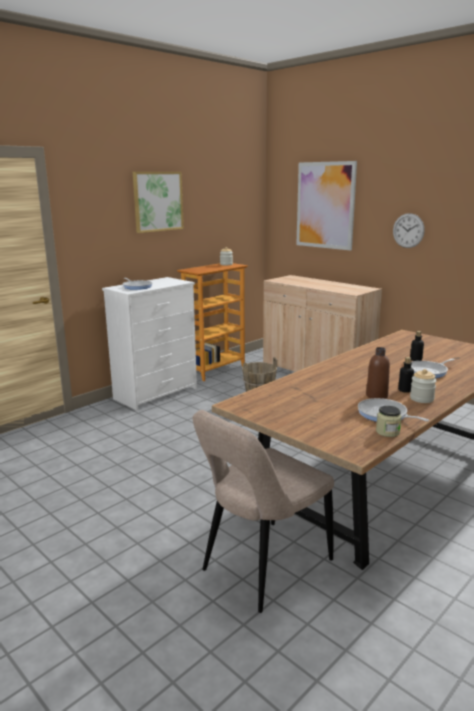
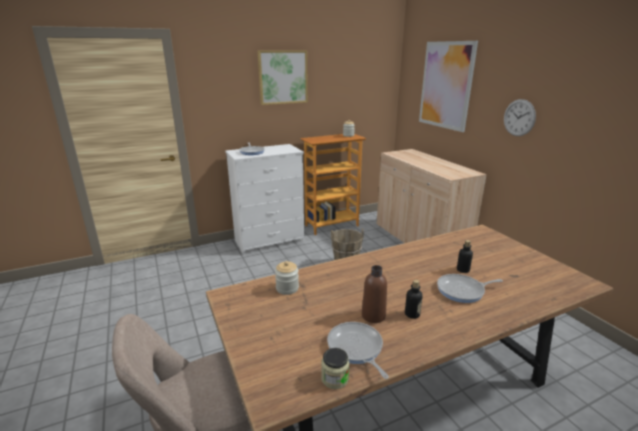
camera: 20 degrees right, 5 degrees up
(421, 399) = (420, 332): jar -> jar (287, 288)

